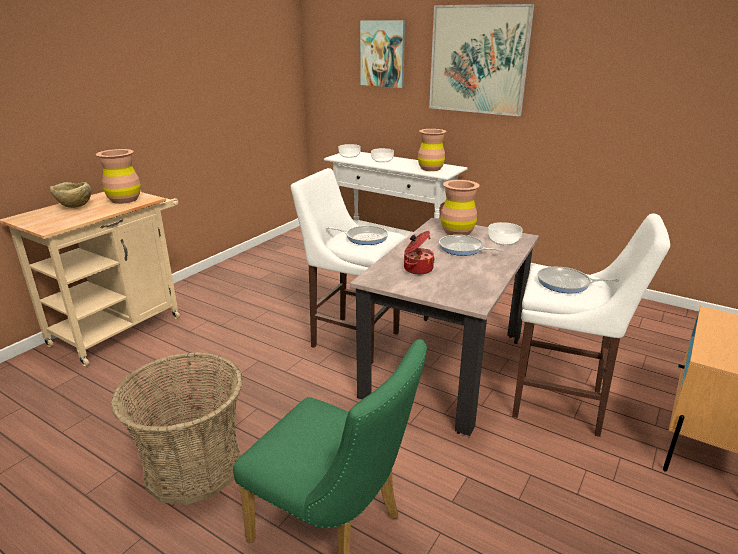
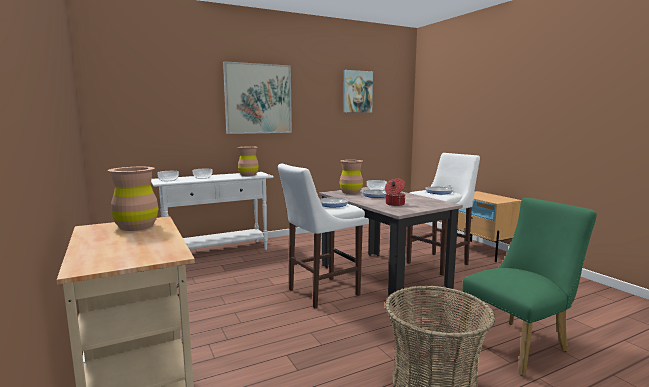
camera: 60 degrees left, 15 degrees down
(74, 207) = (111, 244): beige bowl -> none
(383, 54) = (178, 95): picture -> picture (357, 91)

